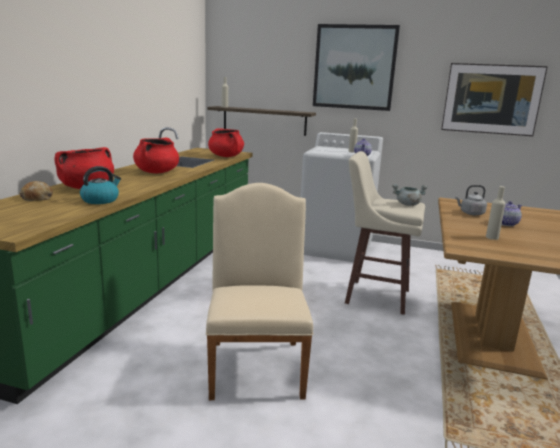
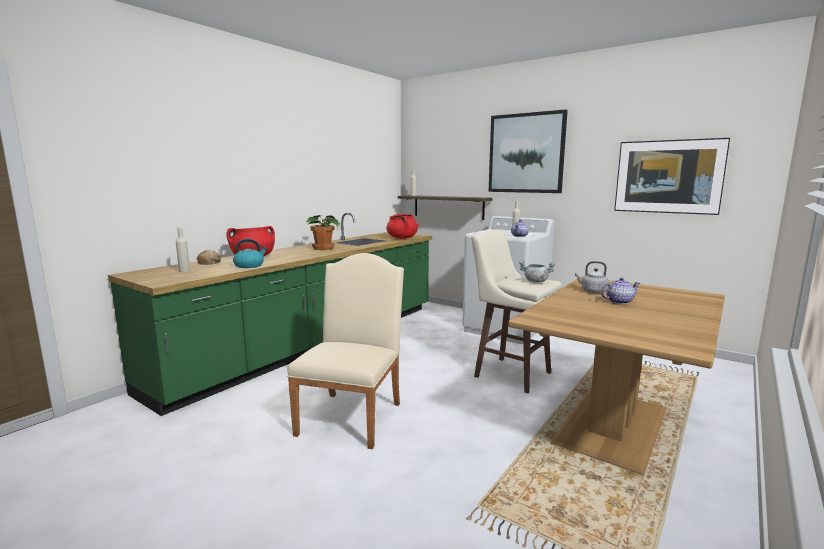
camera: 20 degrees right, 5 degrees down
(157, 172) = (323, 248): red cooking pot -> potted plant
(492, 237) = (580, 312): beige bottle -> beige bottle (184, 271)

